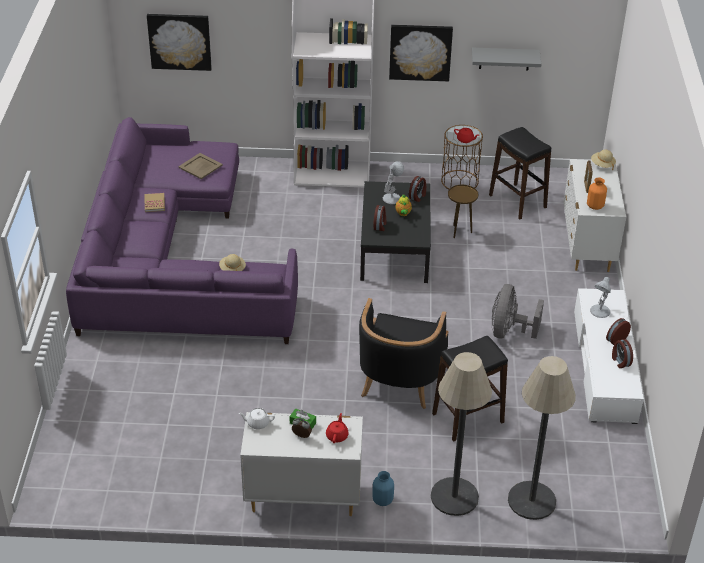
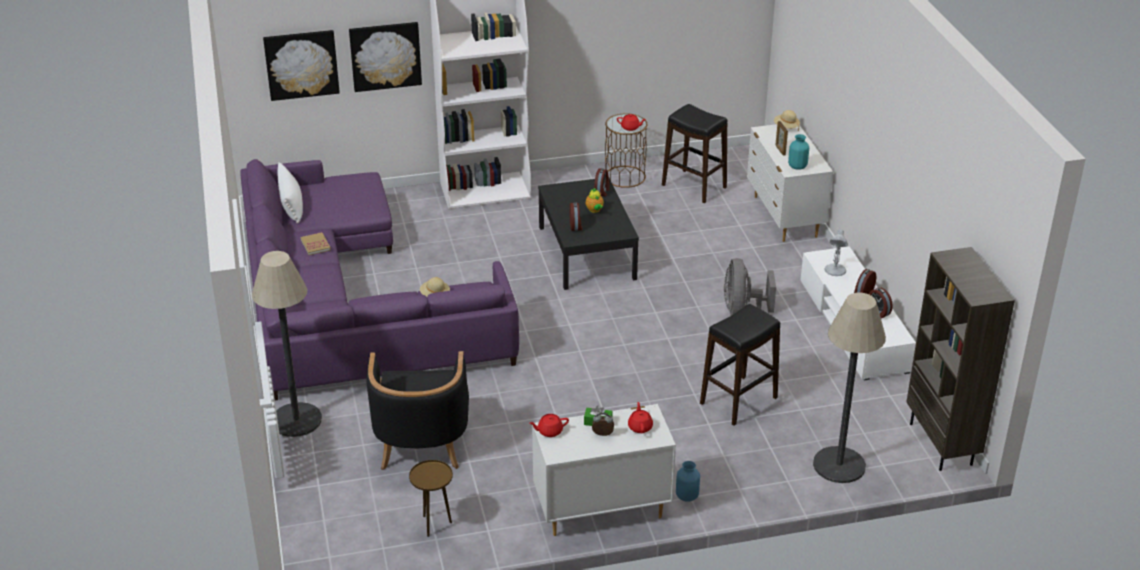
camera: 15 degrees left, 5 degrees down
(151, 162) = (291, 205): none -> white pillow
(200, 166) = (349, 200): beige tray -> none
(257, 423) = (549, 431): white teapot -> red teapot
(392, 198) = (576, 197): white table lamp -> none
(400, 379) = (651, 376): black armchair -> black armchair (421, 442)
(420, 52) = (568, 39): picture -> picture (385, 56)
(454, 496) = (759, 477): floor lamp -> floor lamp (296, 420)
(459, 232) = (647, 225): brown side table -> brown side table (434, 524)
(504, 58) = (657, 34): grey shelf -> none
(595, 206) = (797, 166): orange vase -> turquoise vase
(636, 501) = (942, 444): none -> brown bookcase

